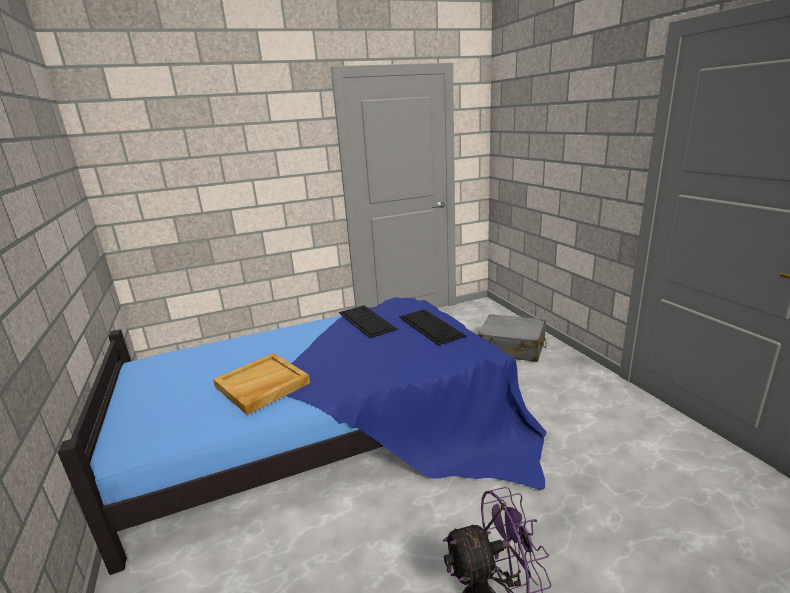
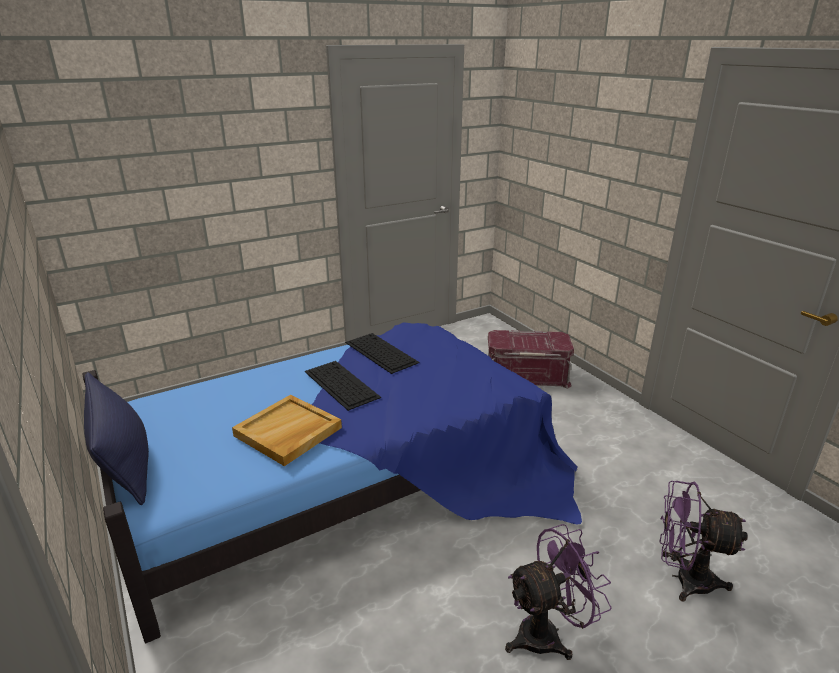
camera: 10 degrees left, 5 degrees up
(118, 407) = (124, 463): none -> blue pillow
(430, 326) = (454, 358): keyboard -> keyboard (340, 384)
(512, 347) = (526, 374): grey suitcase -> red storage box
(652, 557) = (683, 578): none -> purple fan

